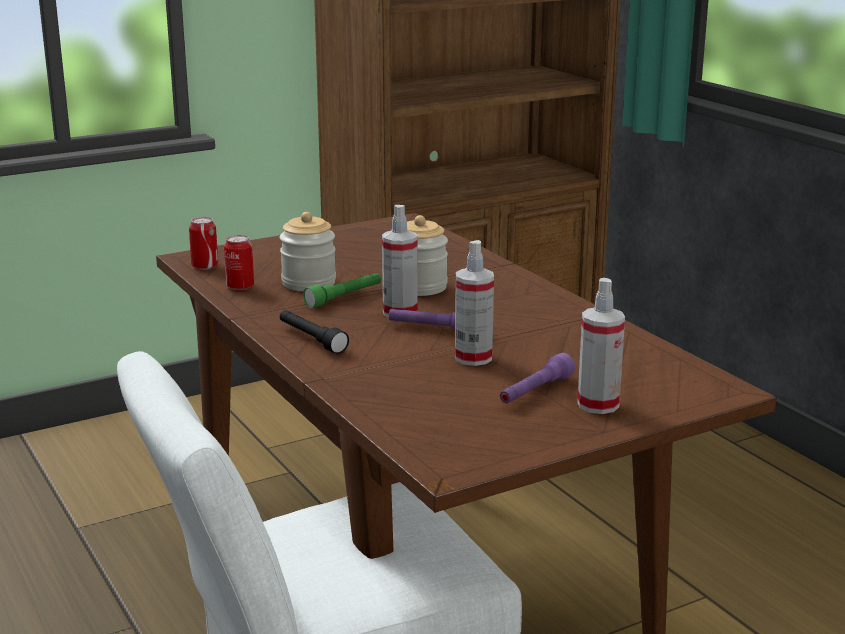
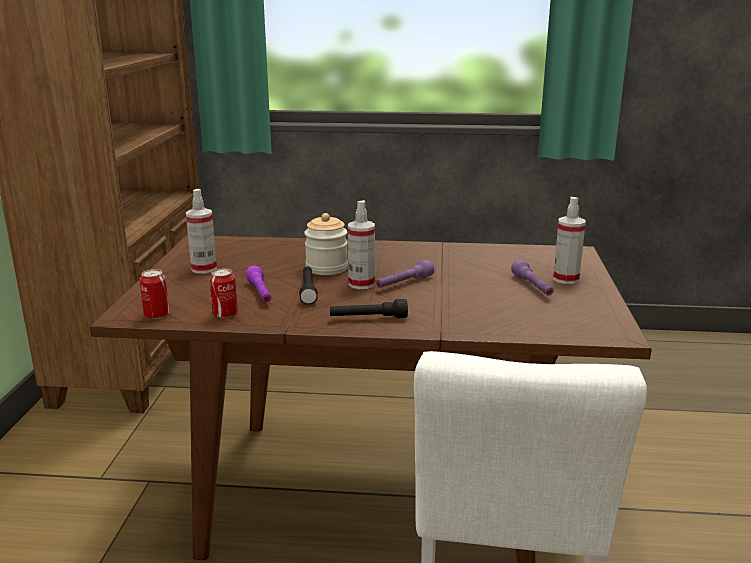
camera: 55 degrees left, 0 degrees up
(309, 283) = (260, 293): jar -> purple flashlight
(344, 298) = (308, 291): green flashlight -> black flashlight
(473, 358) = (463, 286): spray bottle -> spray bottle (204, 269)

